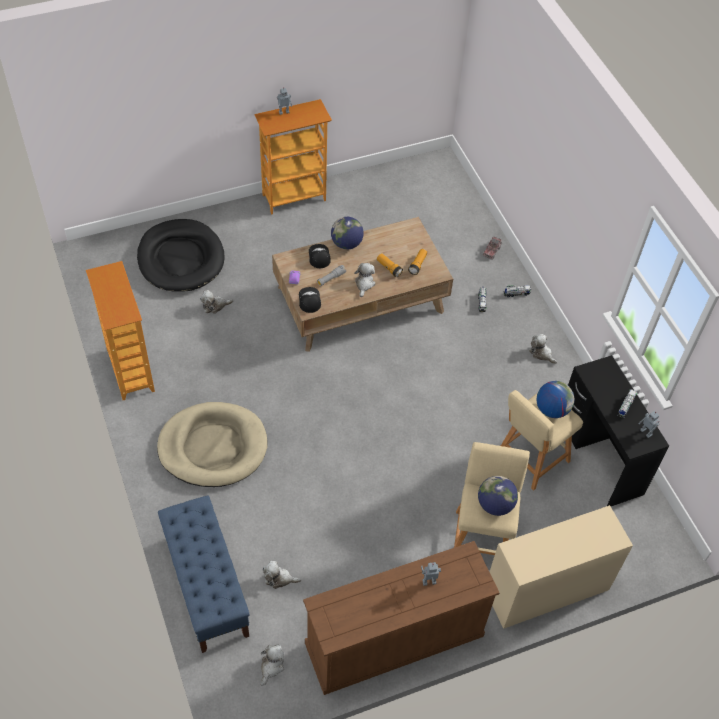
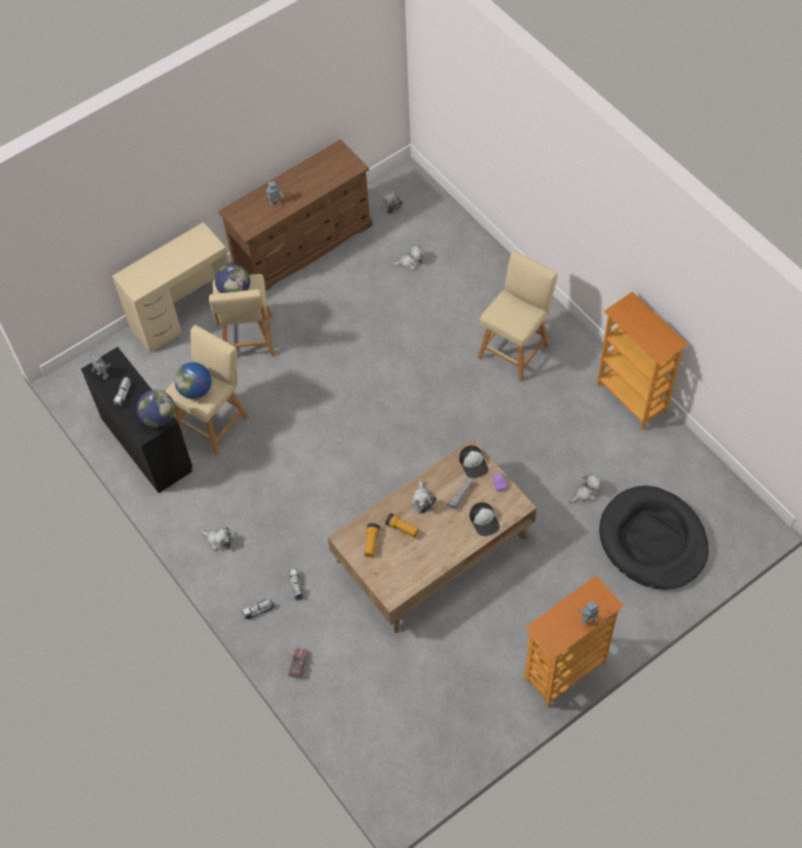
camera: 170 degrees right, 5 degrees up
(206, 586) = (467, 242): blue bench -> none
(213, 447) = (515, 349): beige dog bed -> beige stool
(346, 244) = (460, 546): globe -> globe (159, 418)

